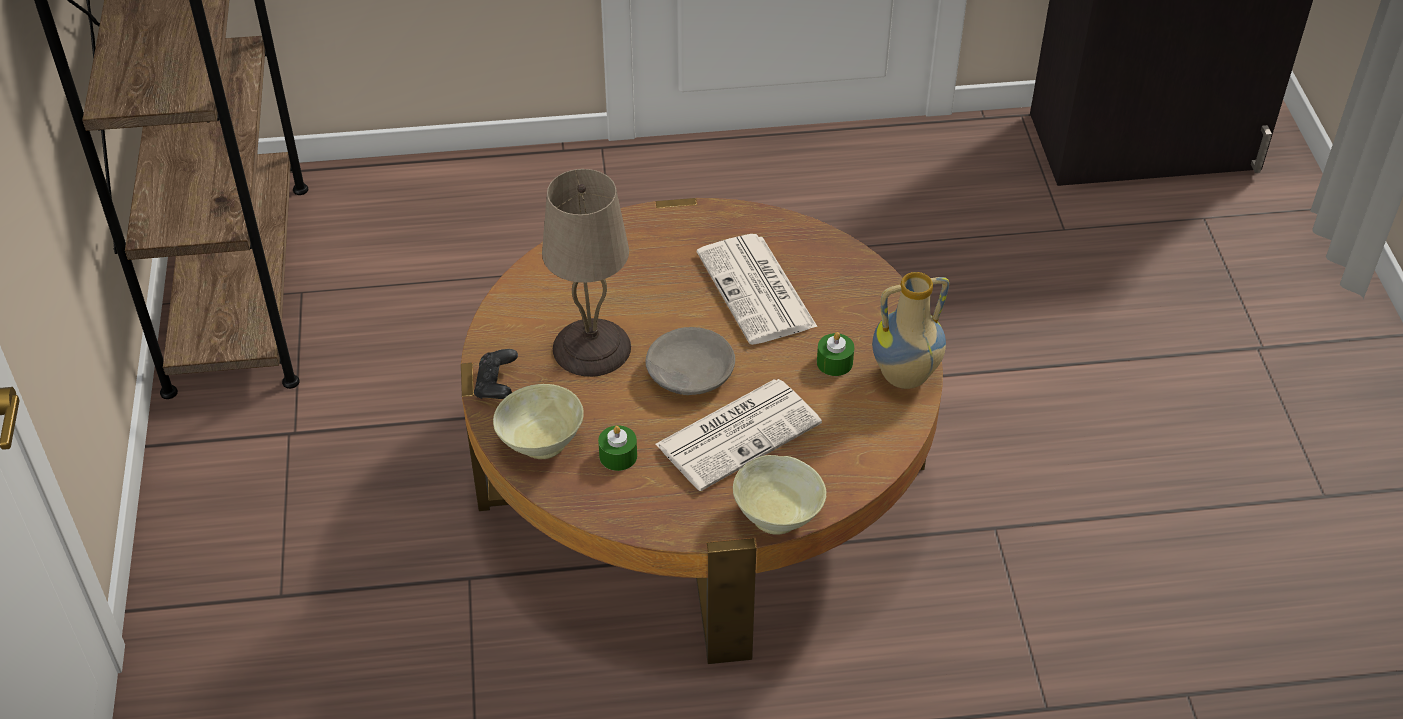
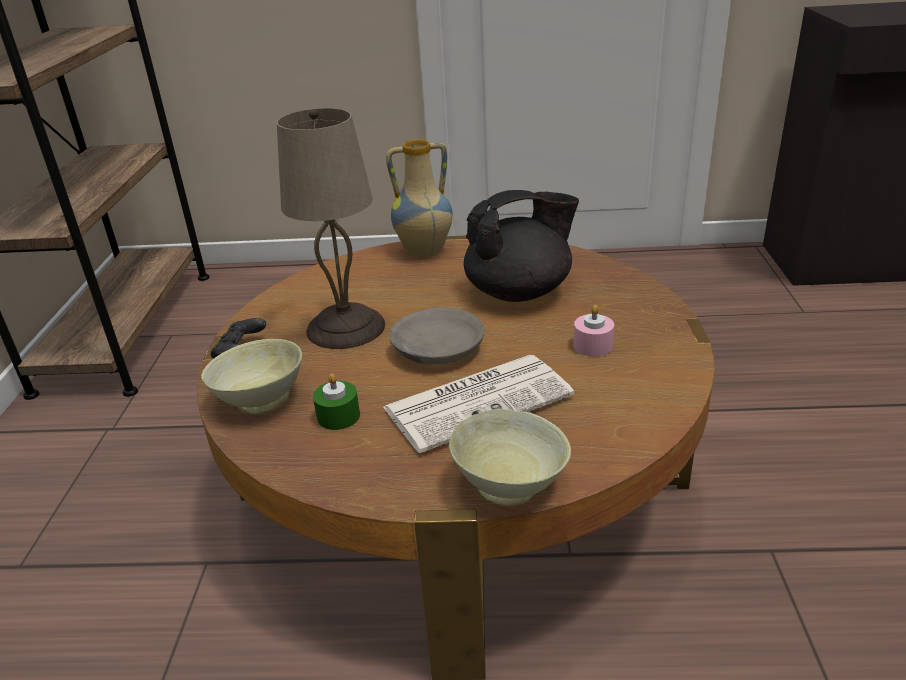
camera: 10 degrees right, 15 degrees down
(758, 291) = (520, 292): newspaper -> black teapot
(834, 362) = (593, 345): green candle -> pink candle
(905, 377) = (671, 360): vase -> vase (424, 252)

